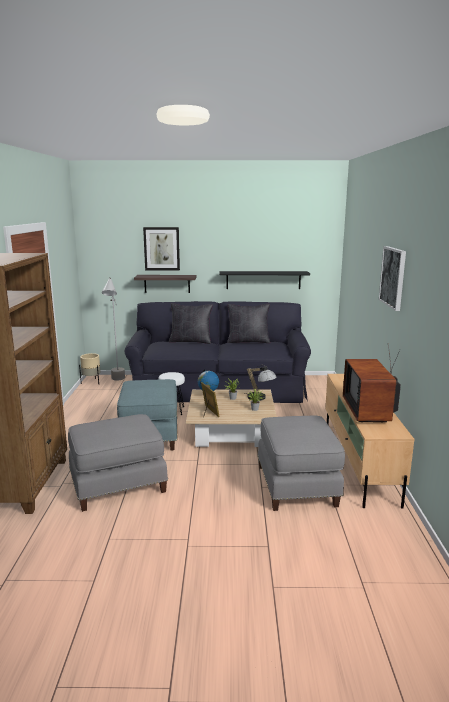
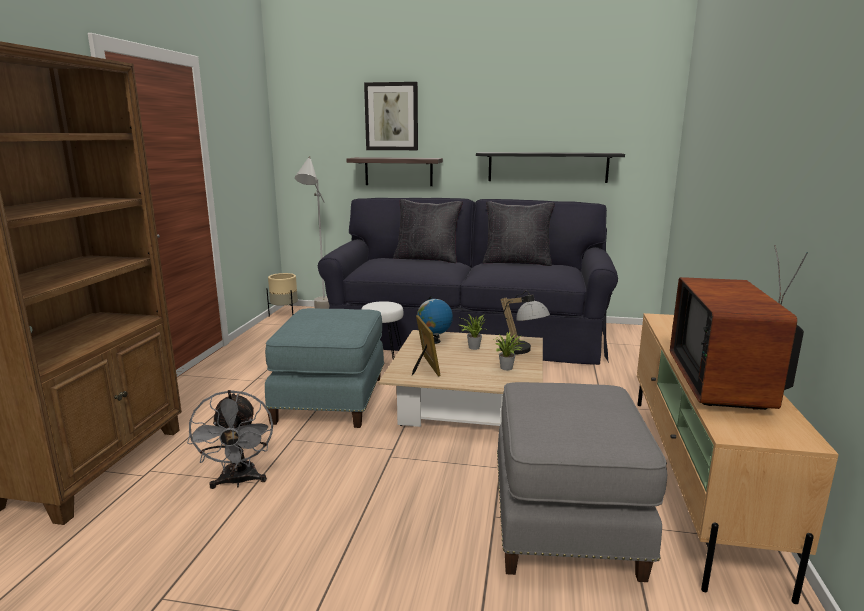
camera: 10 degrees right, 0 degrees up
(118, 484) = (238, 481): grey ottoman -> grey fan
(393, 277) = (791, 115): picture -> none

